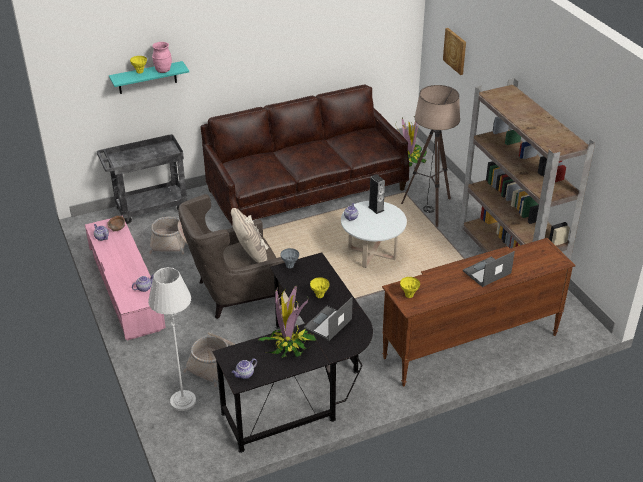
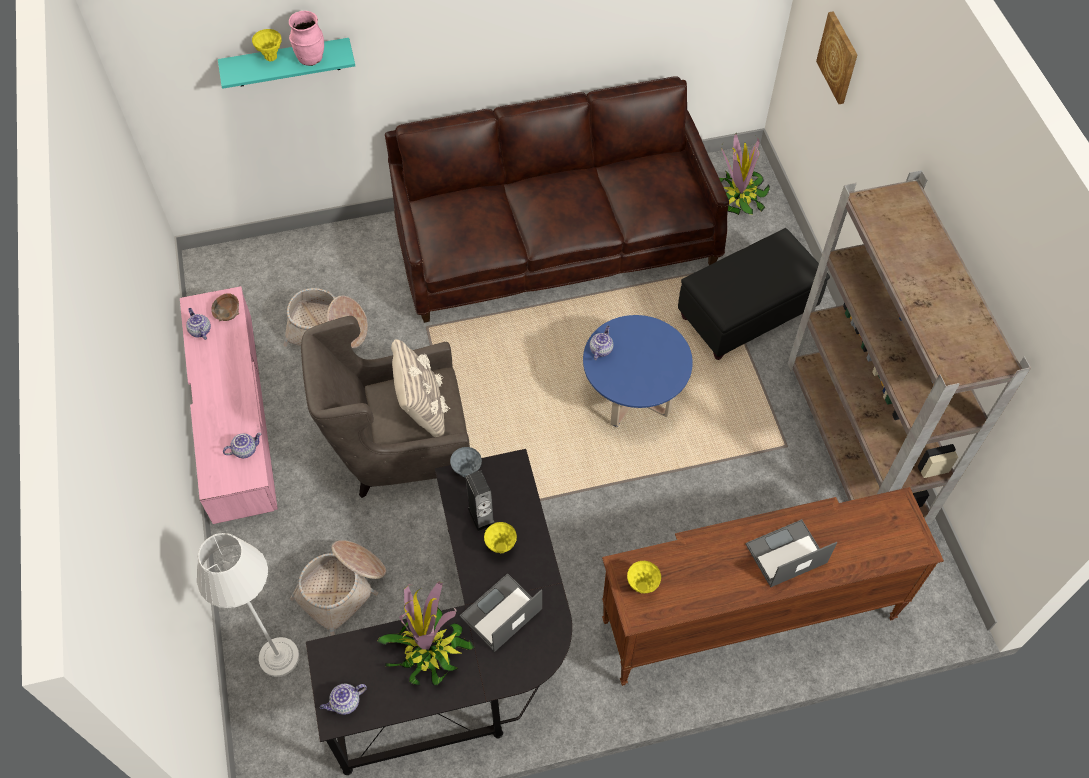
camera: 10 degrees right, 20 degrees up
(148, 211) = (298, 255): grey cart -> none
(372, 253) = (633, 397): white coffee table -> blue coffee table
(376, 208) = (647, 335): speaker -> speaker (481, 516)
(429, 209) = (747, 313): floor lamp -> black ottoman

